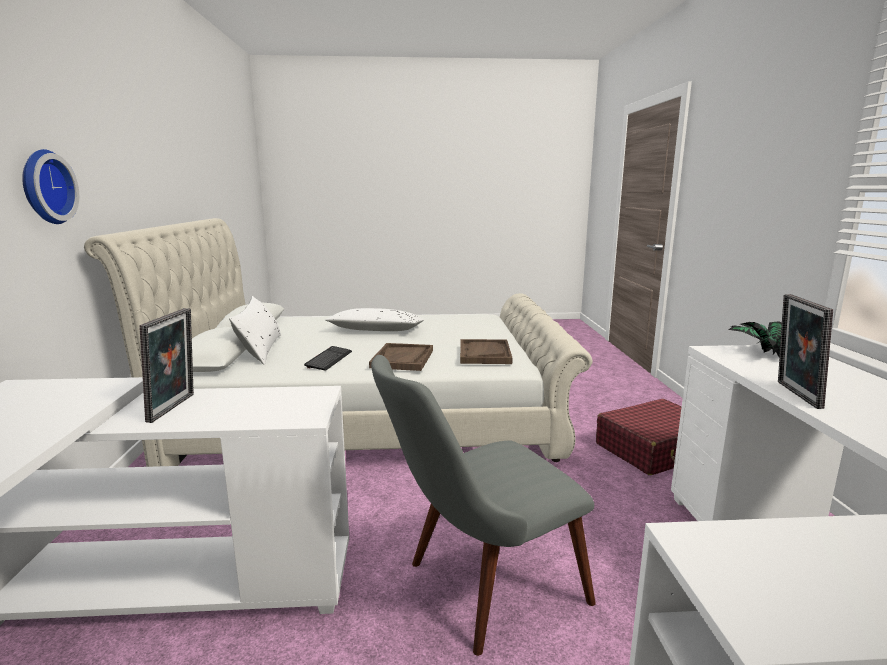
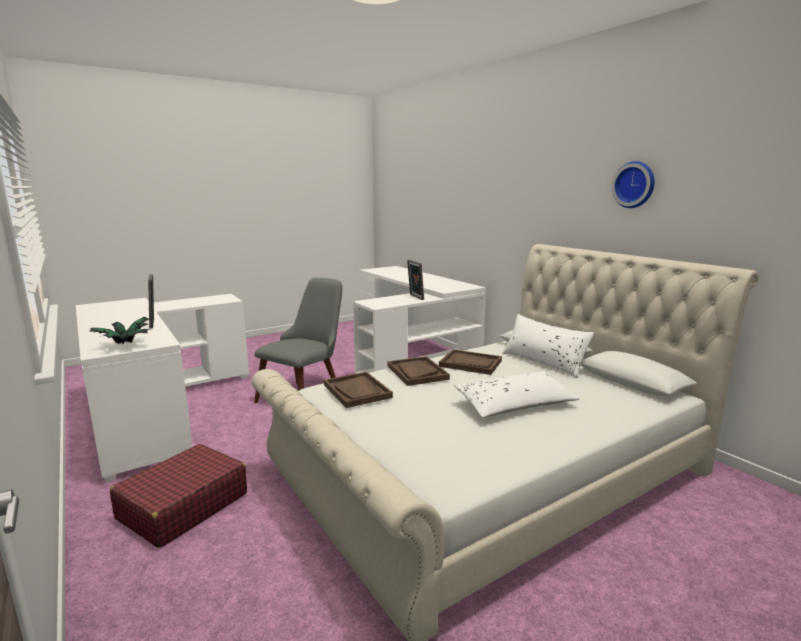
camera: 150 degrees right, 0 degrees up
(44, 187) = (535, 215): wall clock -> wall clock (635, 185)
(329, 359) = (470, 363): keyboard -> brown tray

